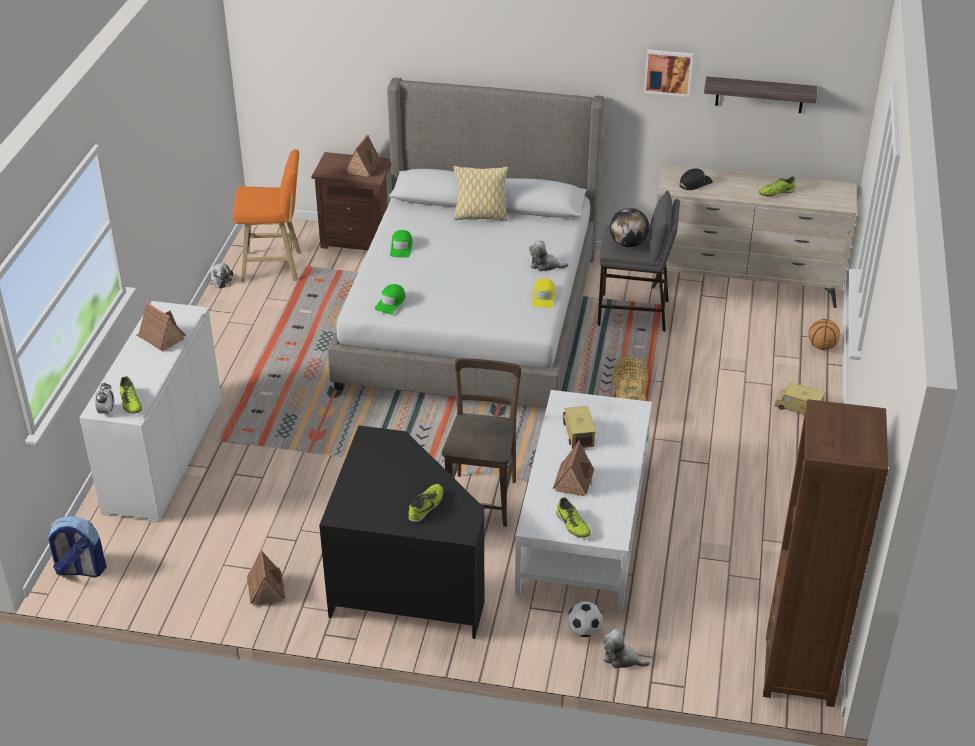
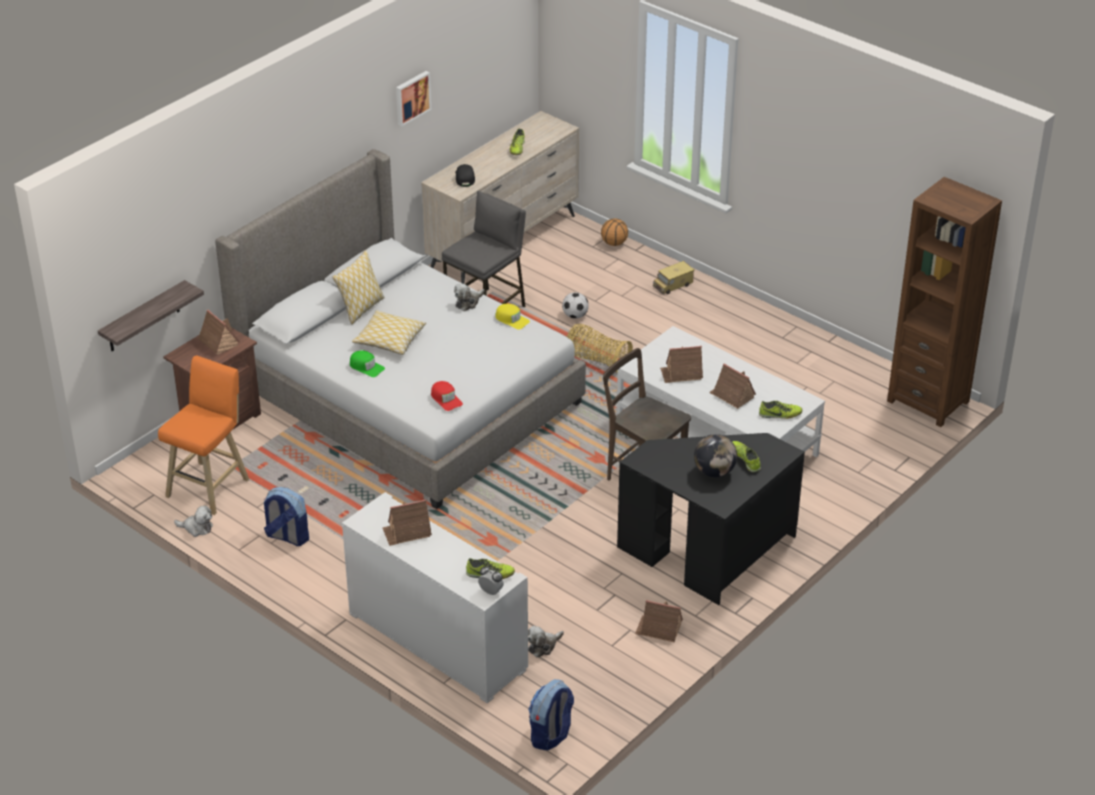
camera: 60 degrees left, 0 degrees up
(241, 327) = (287, 537): none -> backpack
(391, 302) = (446, 399): green cap -> red cap
(450, 245) = (389, 340): none -> pillow
(578, 434) = (681, 373): toy truck -> toy house
(584, 631) = (826, 481): football -> football (575, 316)
(622, 658) = (864, 474): plush toy -> plush toy (543, 646)
(628, 244) = (483, 250): globe -> globe (714, 472)
(759, 95) = (471, 78): shelf -> shelf (143, 317)

